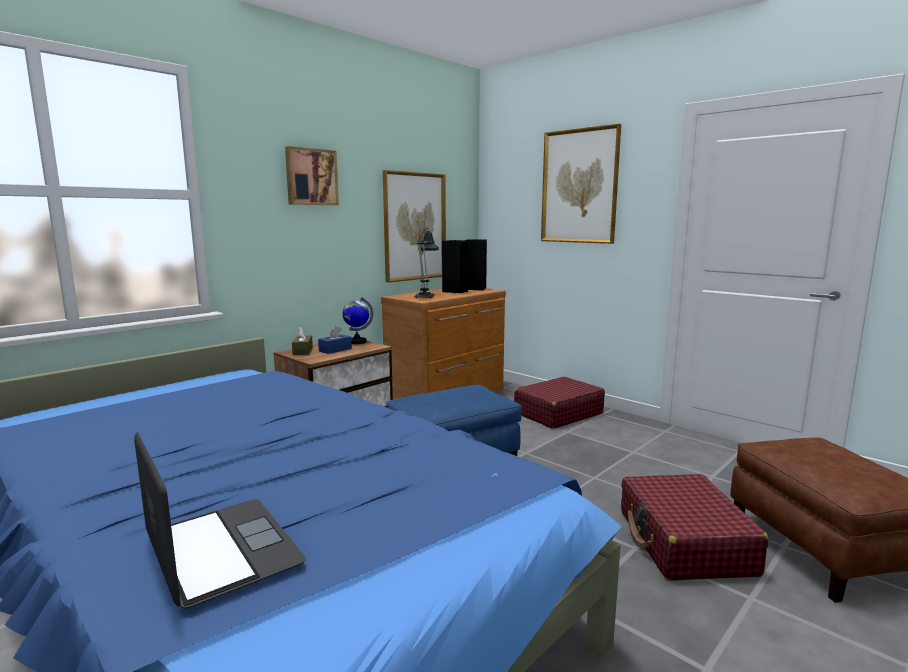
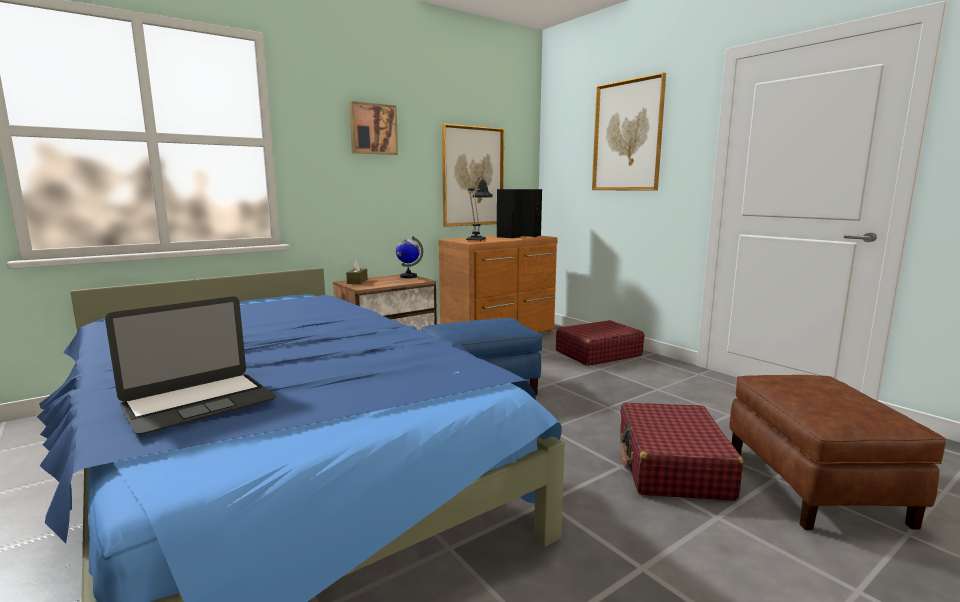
camera: 10 degrees right, 0 degrees up
(222, 549) = (198, 402): laptop -> laptop turned 75 degrees clockwise
(335, 350) = (385, 281): blue tissue box -> none

